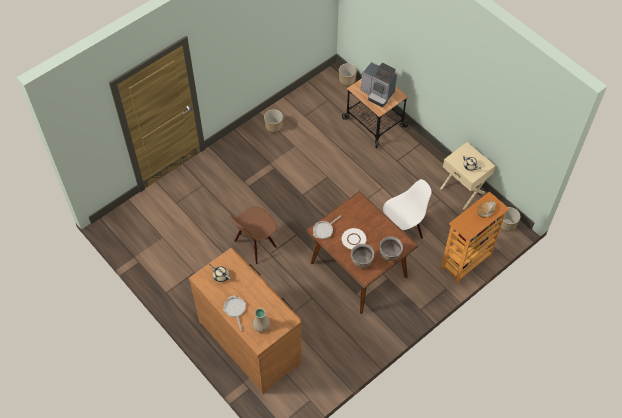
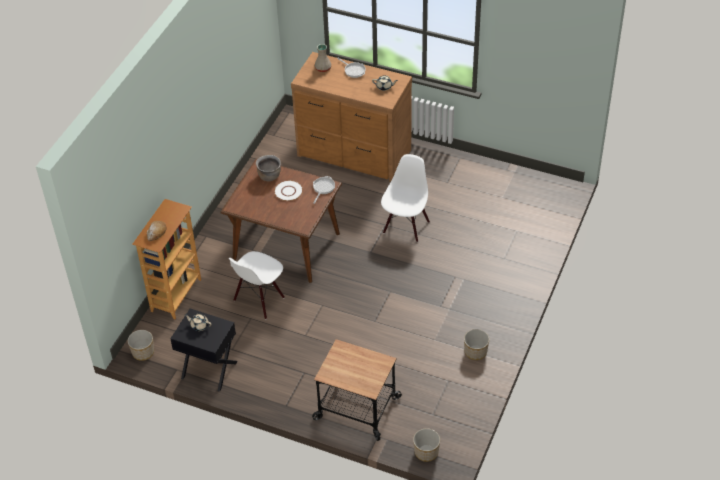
camera: 155 degrees right, 10 degrees down
(255, 245) = (405, 226): brown chair -> white chair
(377, 93) = (353, 366): coffee machine -> none
(390, 255) = (245, 192): brown cooking pot -> none
(463, 190) = (209, 370): beige nightstand -> black nightstand

